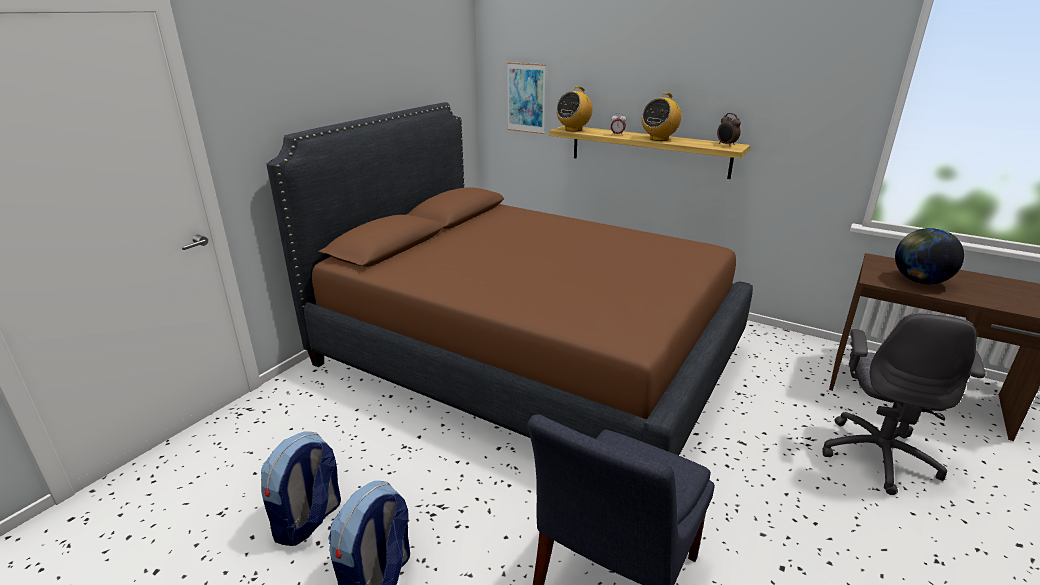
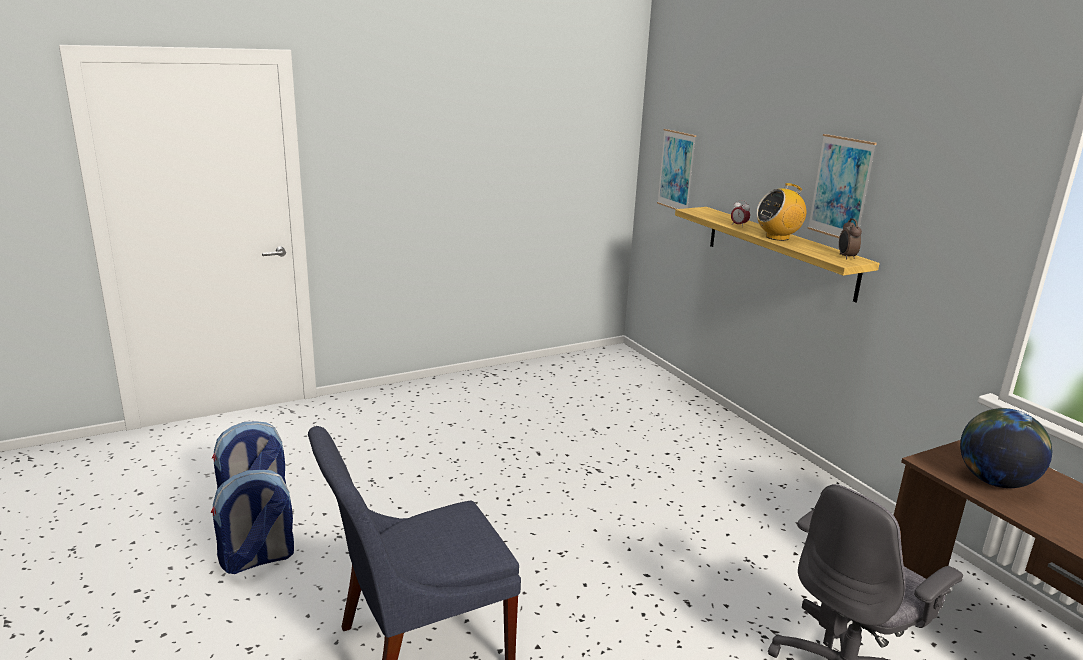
camera: 30 degrees right, 5 degrees down
(527, 355) = (559, 447): brown bed -> none
(573, 129) = (703, 212): radio -> none
(707, 90) = (841, 188): none -> picture

